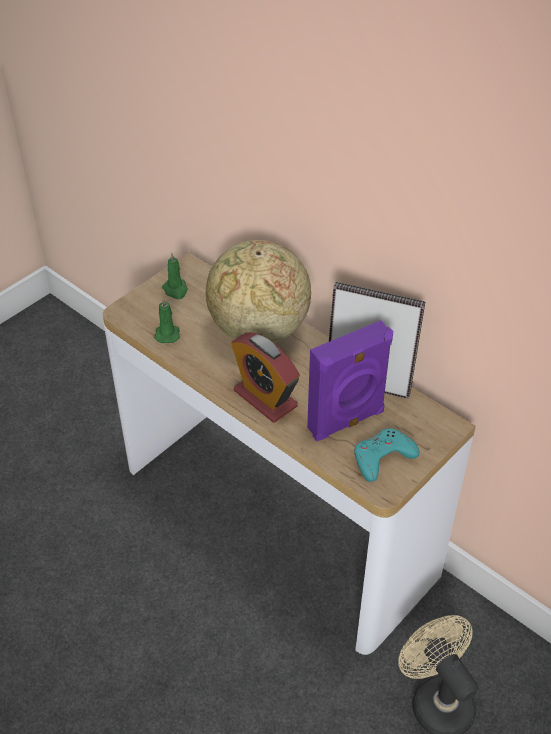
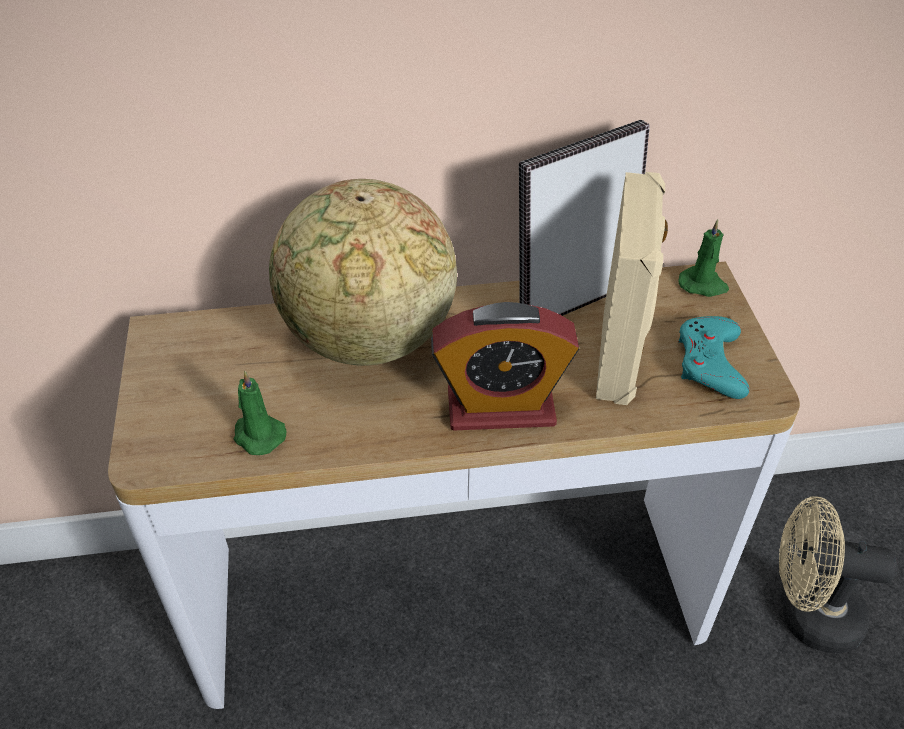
camera: 50 degrees left, 0 degrees up
(176, 290) = (184, 374): green candle -> green candle (703, 285)
(347, 421) = (620, 357): purple speaker -> beige speaker

